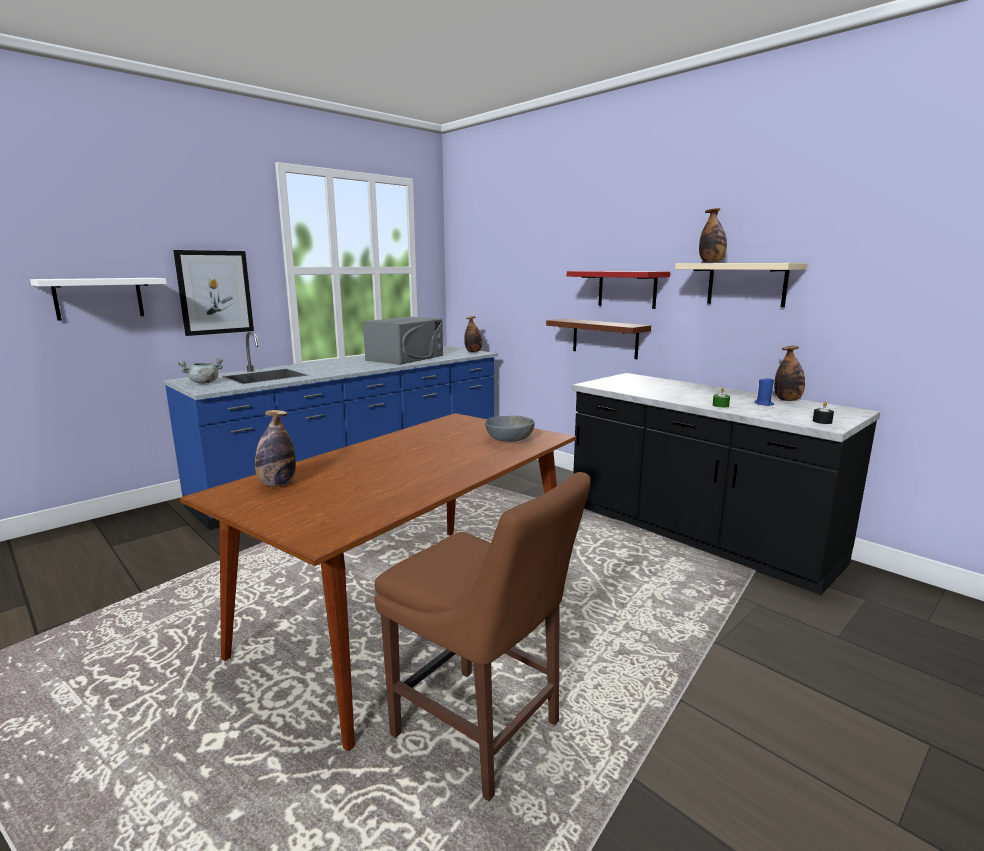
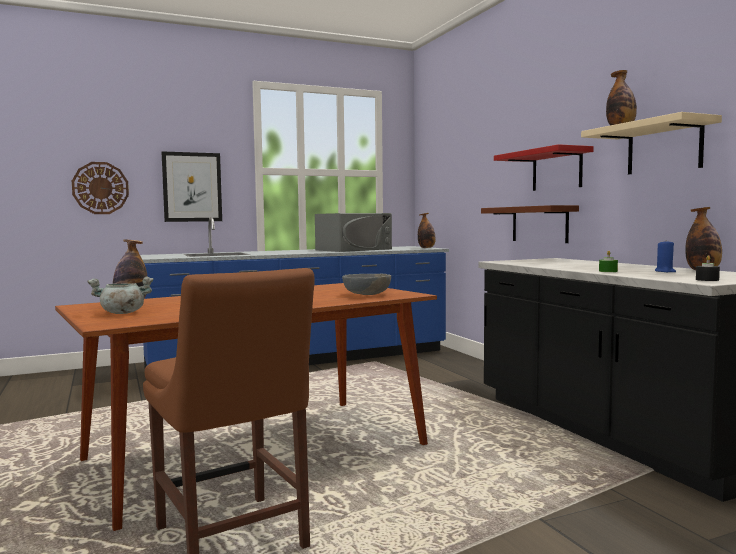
camera: 20 degrees right, 10 degrees down
(99, 298) = (100, 188): white shelf -> wall clock
(204, 383) = (162, 256): grey cooking pot -> grey cooking pot (122, 313)

